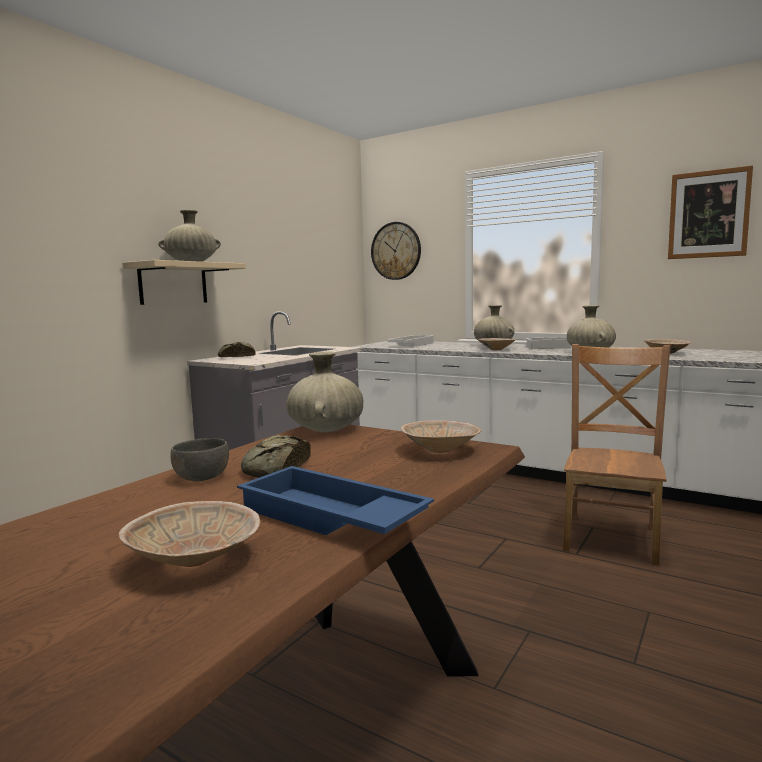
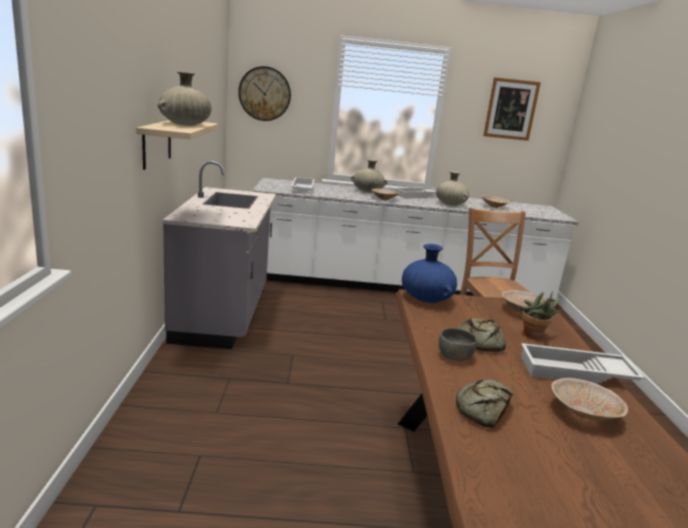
camera: 35 degrees left, 10 degrees up
(236, 356) = (195, 211): bread -> bread (483, 409)
(326, 429) = (426, 299): beige vase -> blue vase
(328, 517) = (576, 373): blue tray -> white tray
(380, 473) = (534, 336): none -> potted plant

